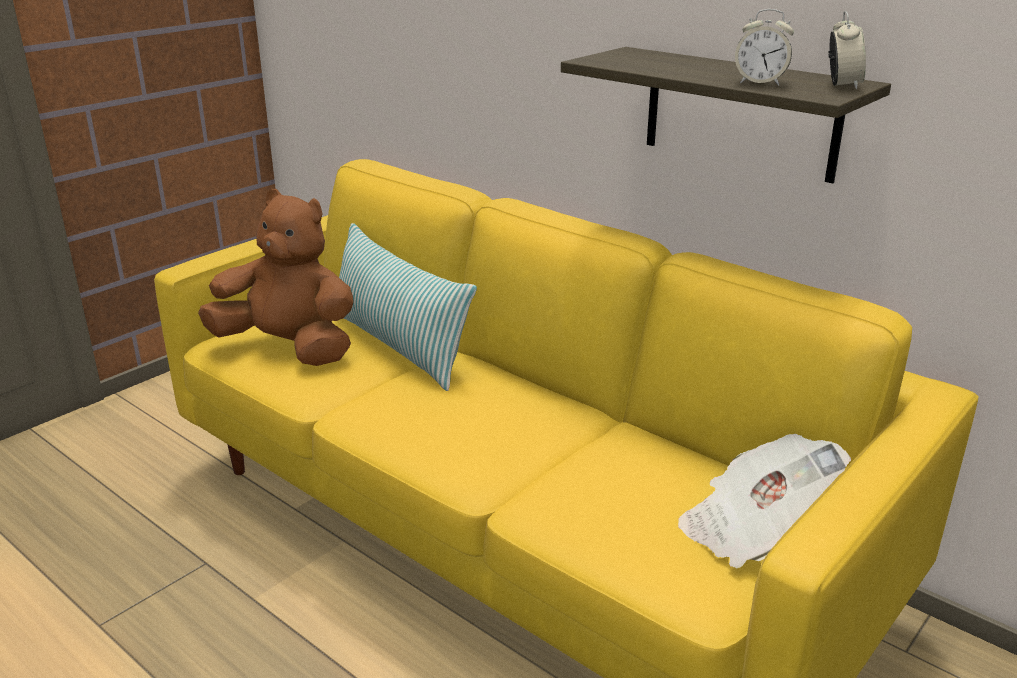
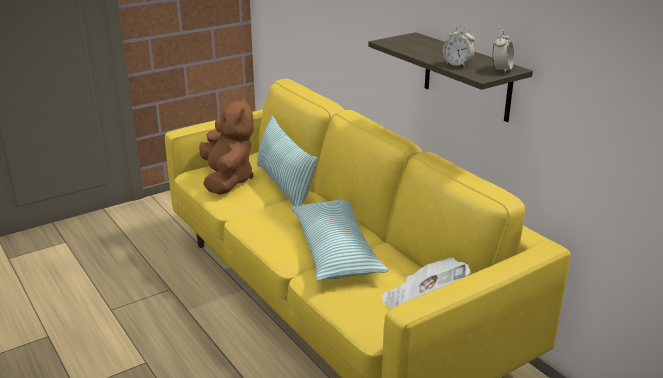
camera: 15 degrees right, 0 degrees up
(289, 348) = (227, 180): brown plush toy -> brown plush toy turned 45 degrees clockwise
(548, 450) = (335, 251): none -> pillow

